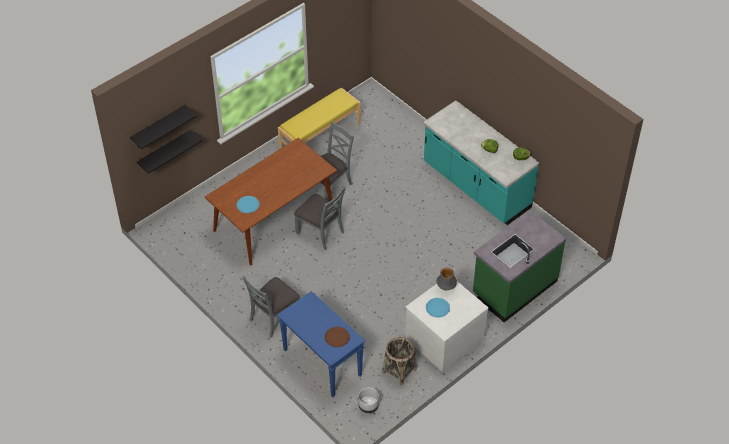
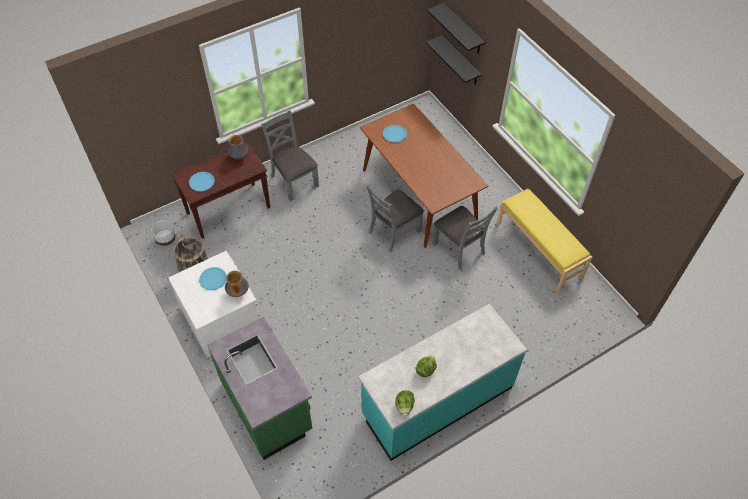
camera: 100 degrees right, 5 degrees up
(299, 315) = (239, 157): none -> vase
(321, 362) = (229, 210): blue console table -> brown console table
(337, 337) = (201, 182): brown plate -> blue plate

